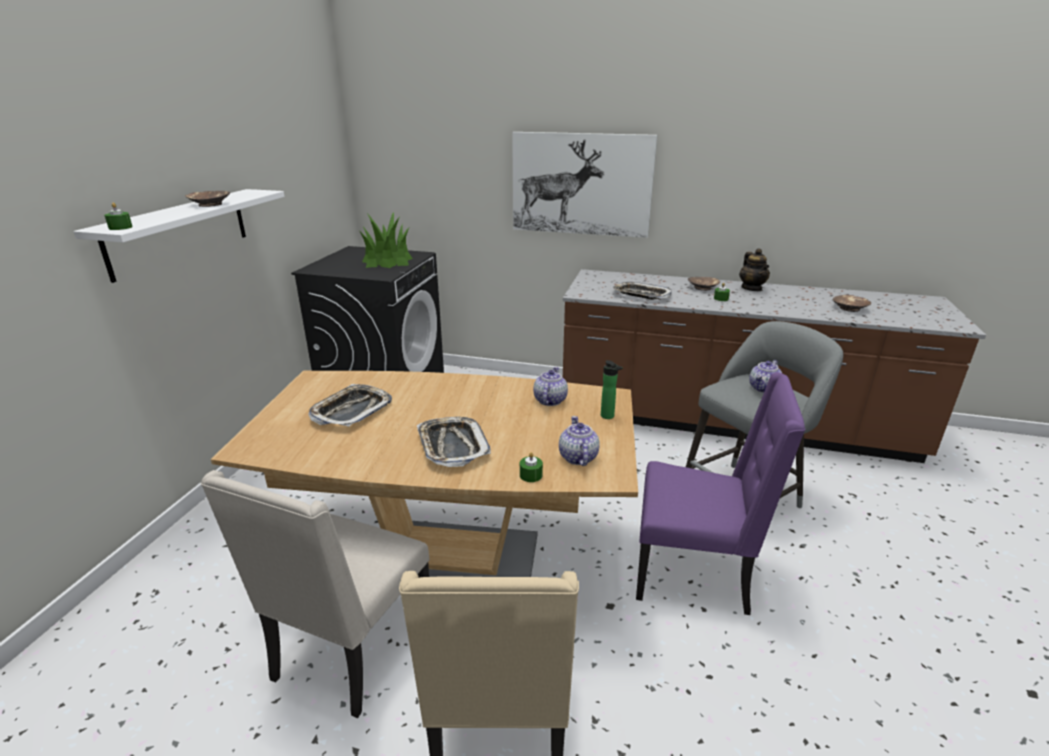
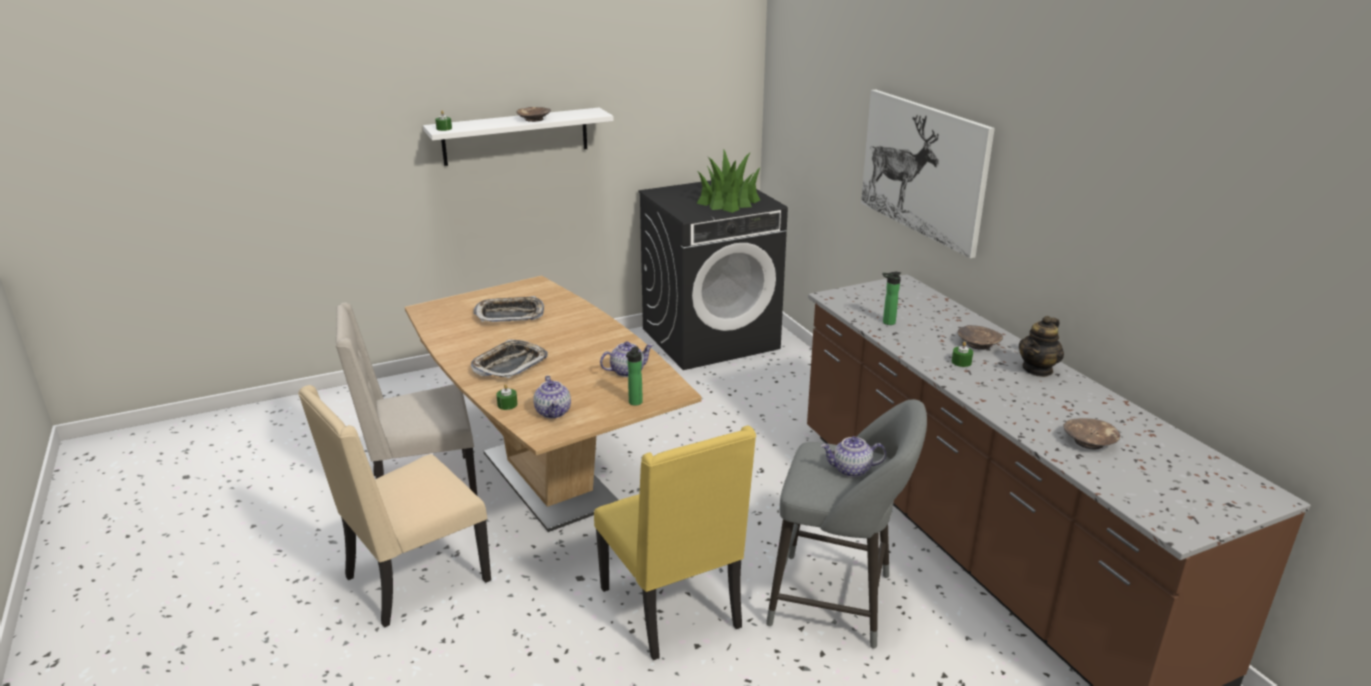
camera: 50 degrees right, 0 degrees up
(577, 457) = (553, 412): teapot -> teapot turned 120 degrees clockwise
(641, 295) = (887, 322): tray -> bottle
(694, 573) = (674, 609): purple chair -> yellow chair

